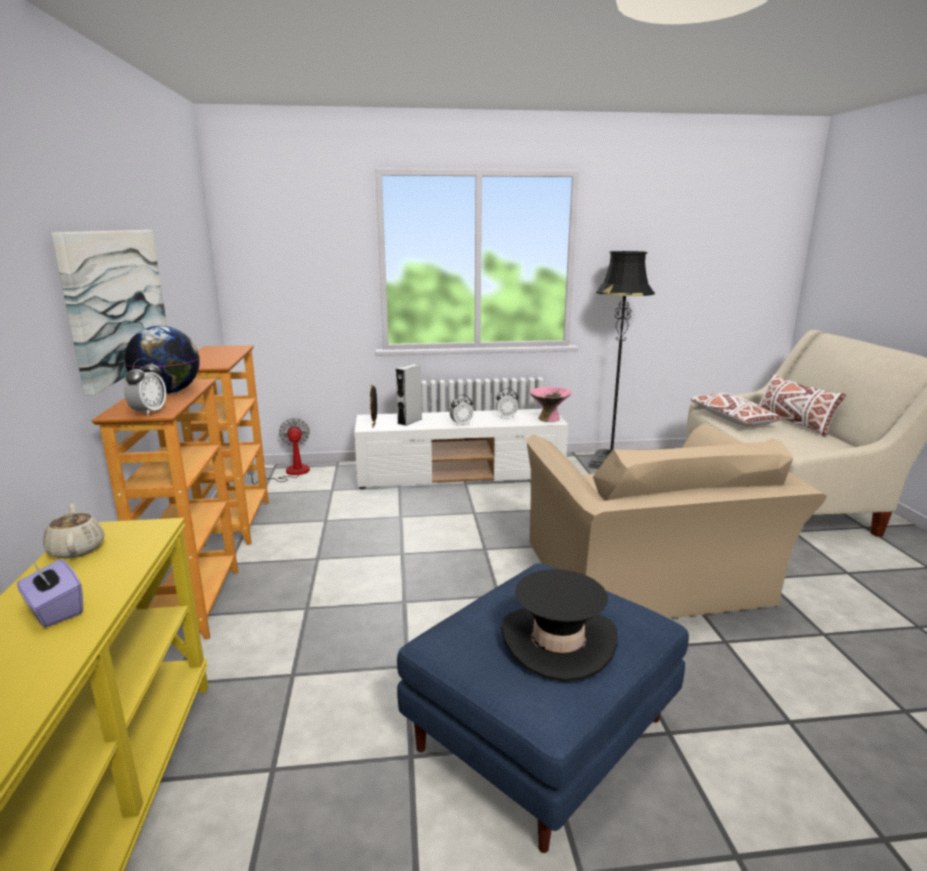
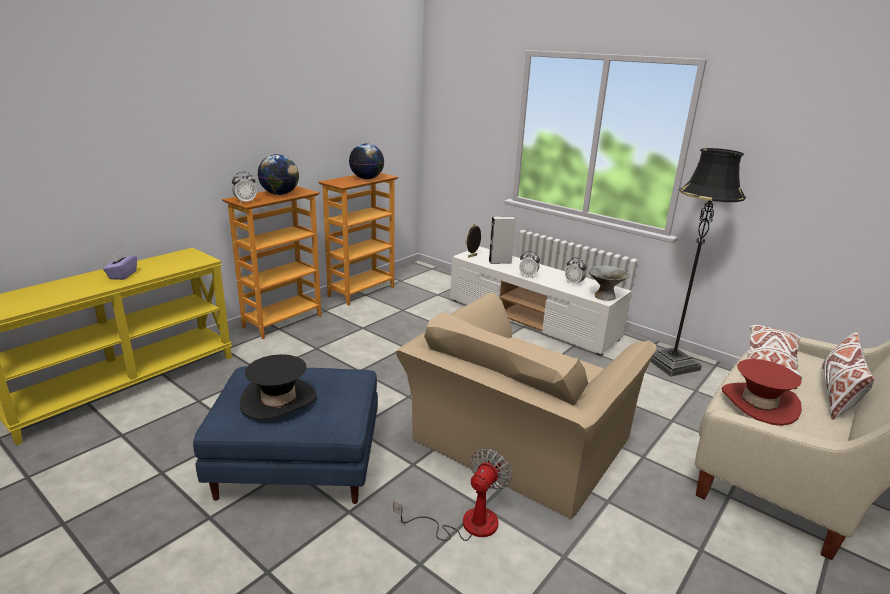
camera: 45 degrees right, 5 degrees up
(77, 549) = (170, 257): beige teapot -> none
(117, 302) = (274, 137): picture -> none
(224, 354) = (367, 178): none -> globe
(290, 473) = (434, 275): fan -> fan (466, 524)
(549, 418) = (605, 296): pink bowl -> grey bowl
(788, 445) = (759, 403): none -> red hat

